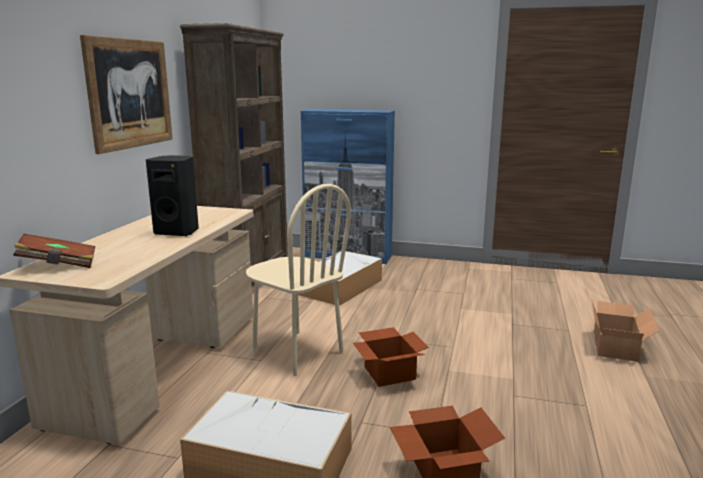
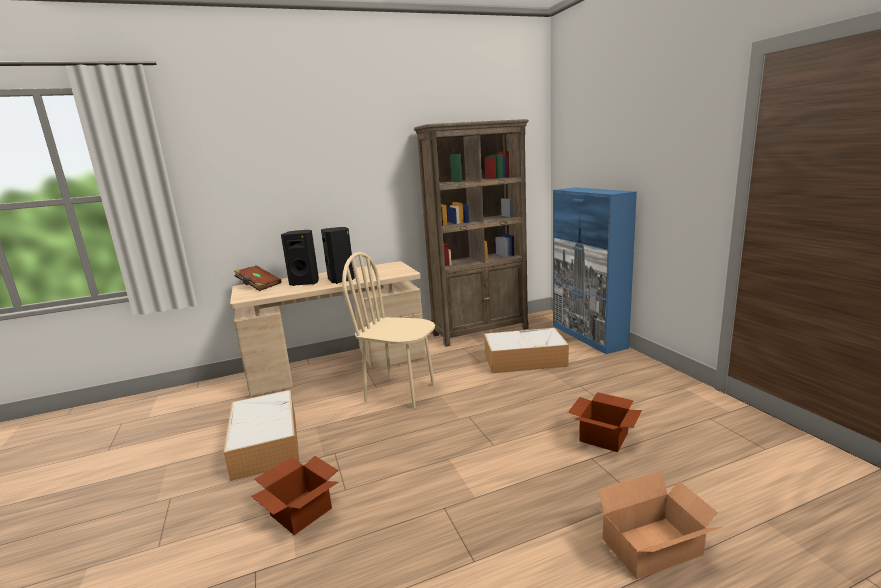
camera: 55 degrees right, 0 degrees up
(130, 93) = (356, 182): picture -> none
(132, 245) = (305, 283): none -> black speaker
(297, 352) = (400, 392): beige chair -> beige chair turned 105 degrees clockwise
(390, 372) = (414, 435): cardboard box -> cardboard box (605, 436)

